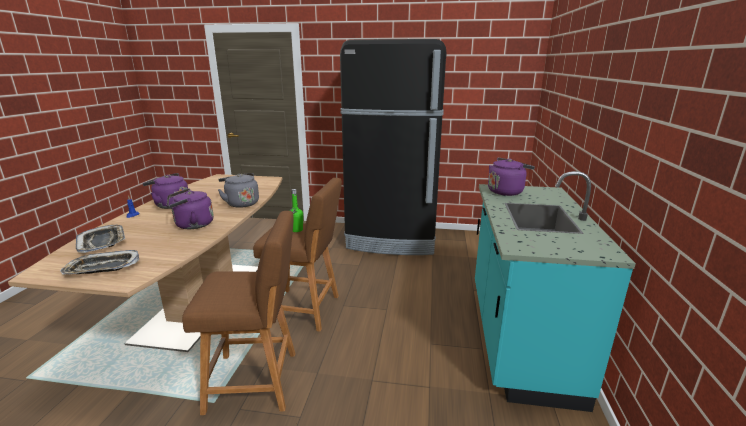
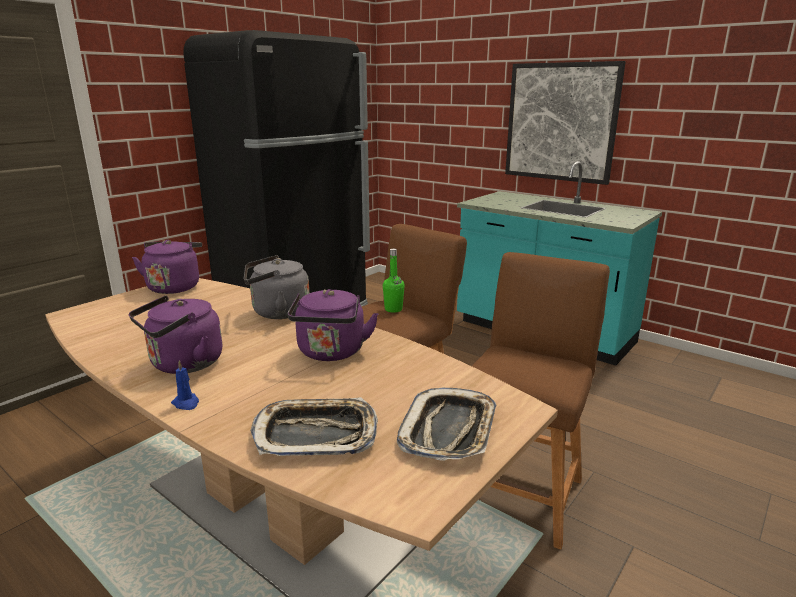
camera: 60 degrees left, 0 degrees up
(506, 191) = (491, 201): purple kettle -> purple kettle (174, 286)
(605, 125) = (561, 122): none -> picture

